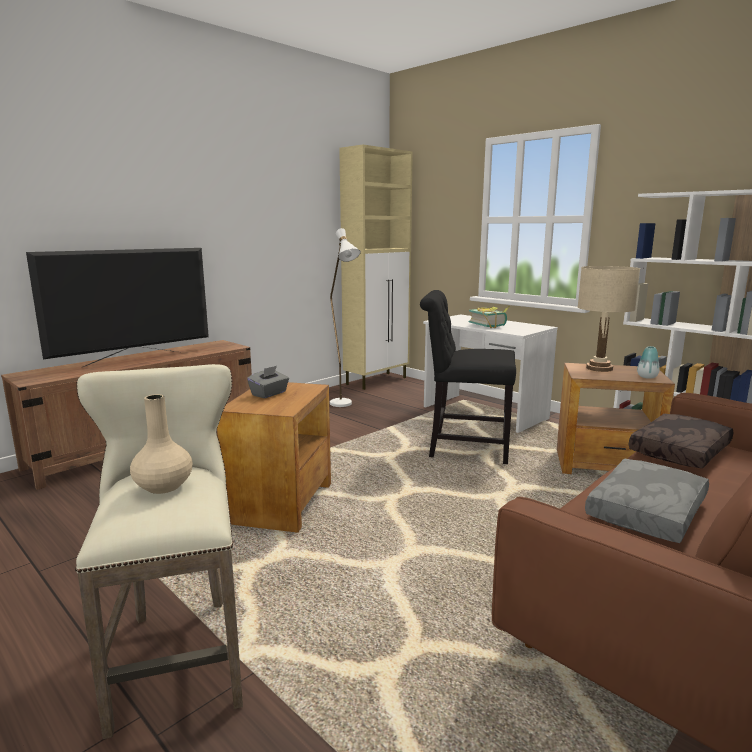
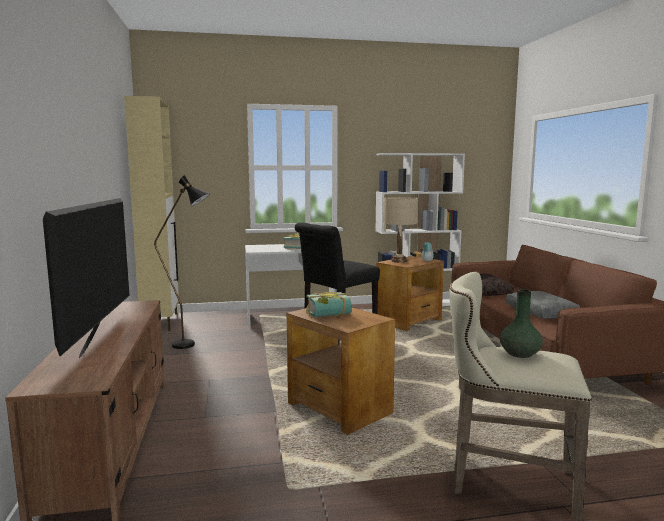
camera: 55 degrees left, 5 degrees down
(163, 486) = (519, 354): beige vase -> green vase
(269, 394) = (330, 316): grey tissue box -> book
(344, 406) = (191, 345): white floor lamp -> black floor lamp

